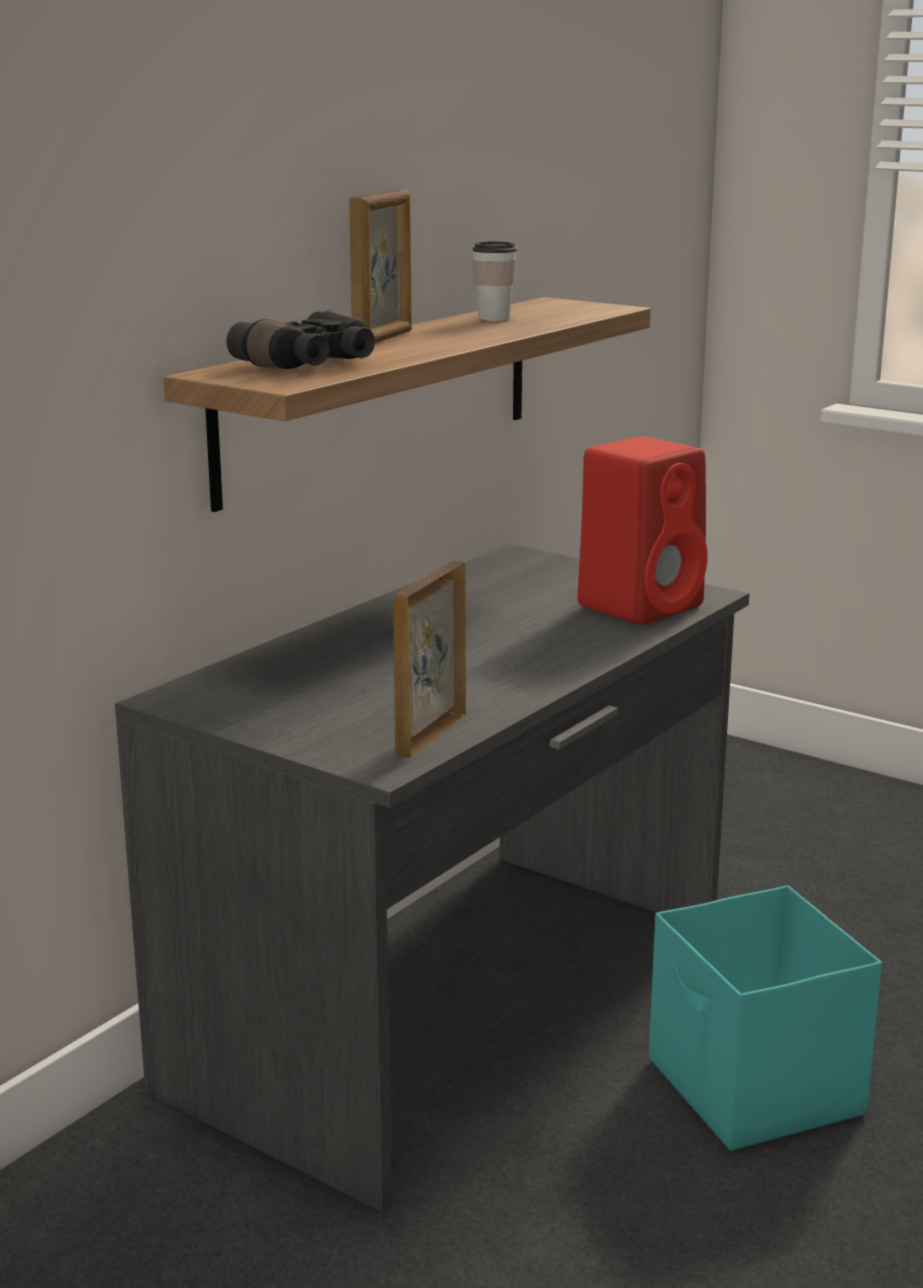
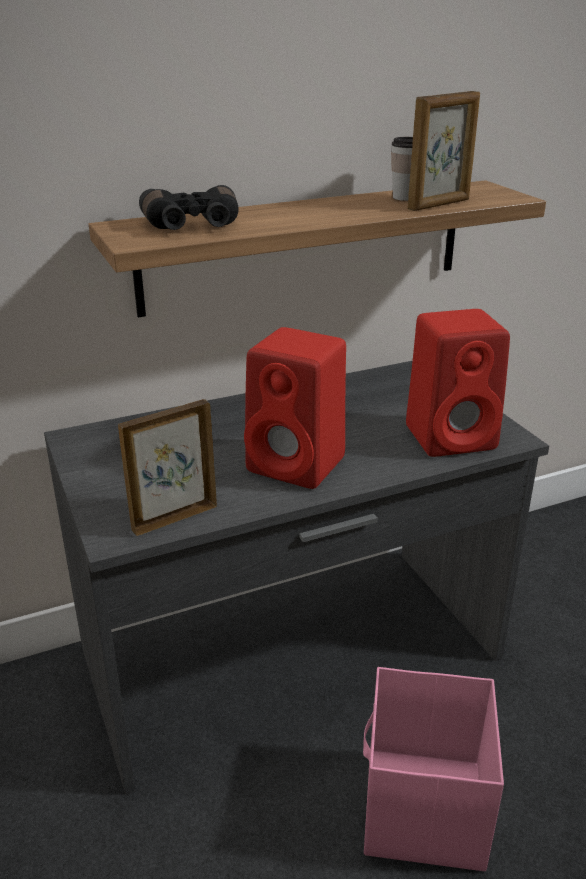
camera: 30 degrees right, 10 degrees up
(383, 339) = (289, 207): picture frame -> picture frame (439, 204)
(506, 662) = (299, 465): none -> red speaker
(754, 1089) = (423, 810): turquoise storage box -> pink storage box

